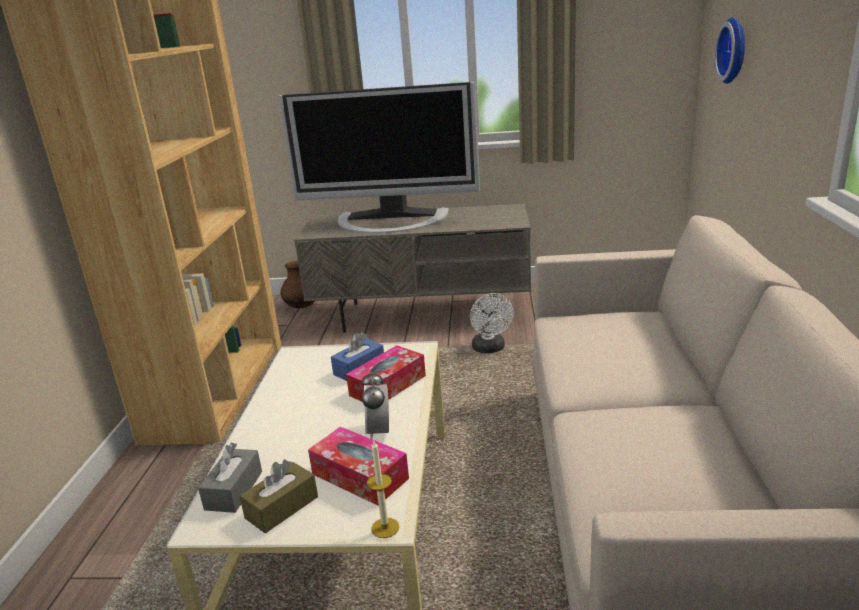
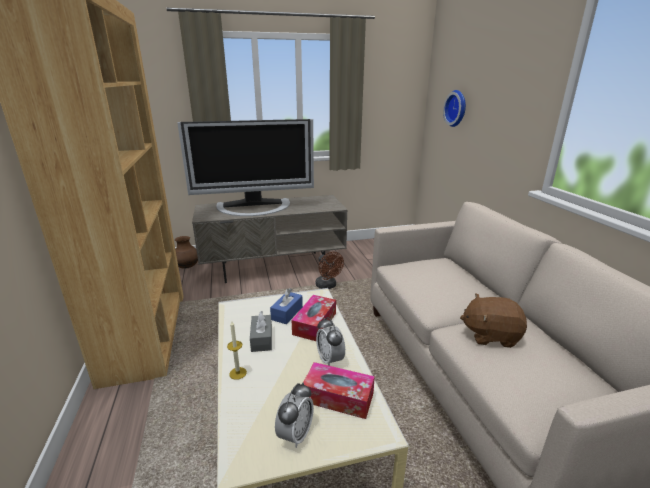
camera: 20 degrees left, 0 degrees up
(234, 490) = (248, 427): grey tissue box -> grey tissue box (261, 339)
(282, 507) = (295, 434): brown tissue box -> alarm clock
(385, 528) = (382, 436): candle -> candle (238, 373)
(490, 349) = (328, 286): white fan -> brown fan
(635, 428) = (490, 335): none -> brown plush toy

